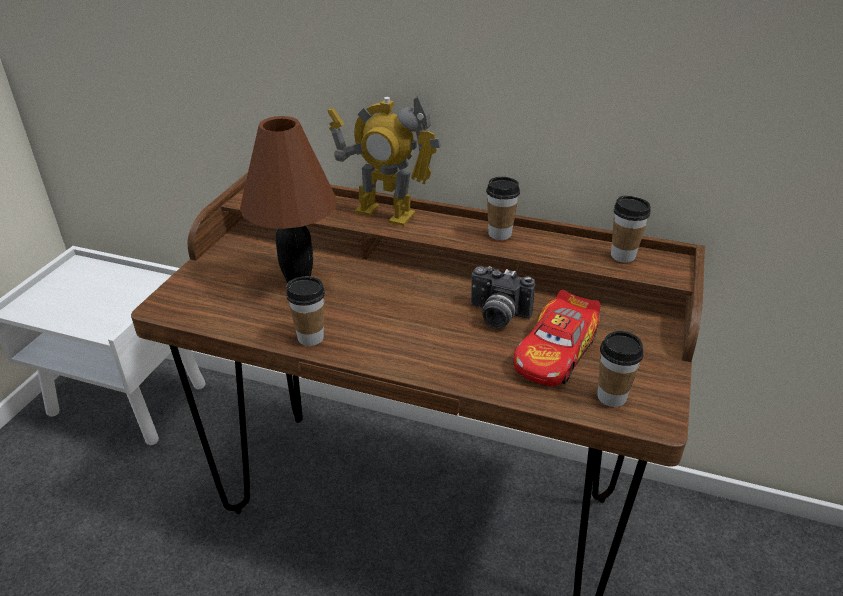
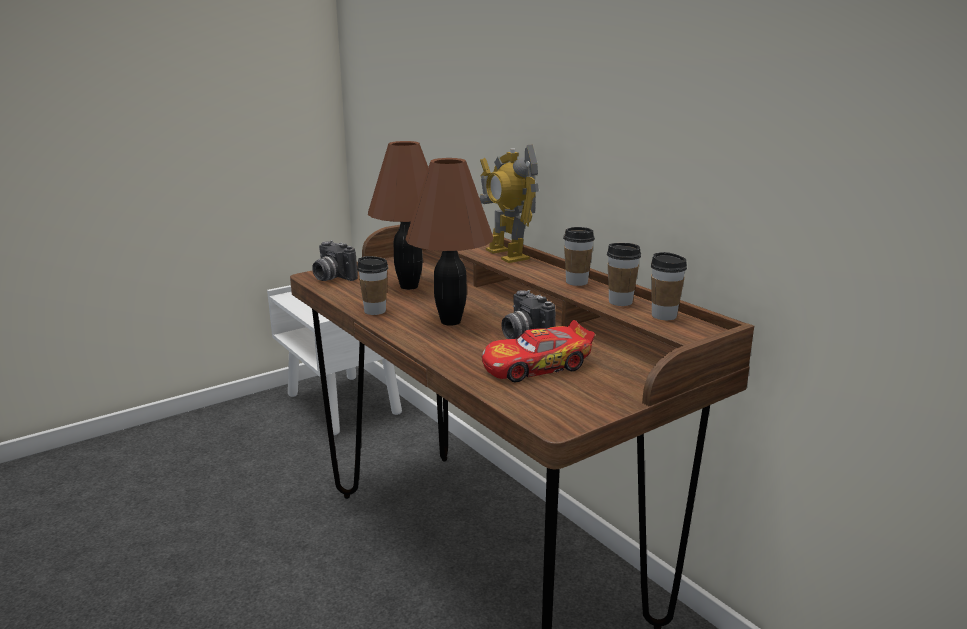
camera: 35 degrees right, 15 degrees down
(191, 301) = (331, 278): none -> camera
(407, 323) = (450, 322): none -> brown table lamp
(611, 397) = (540, 400): cup -> cup (620, 302)

